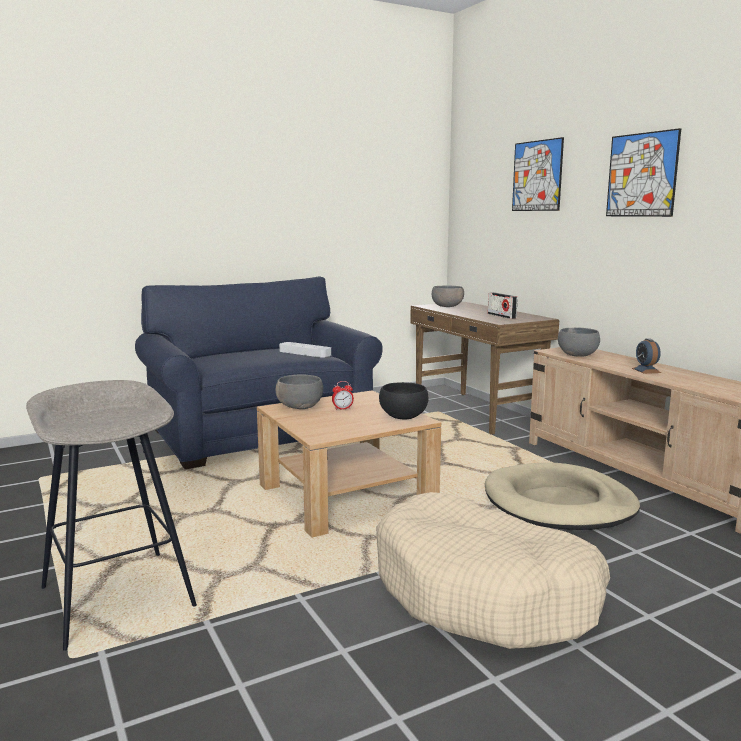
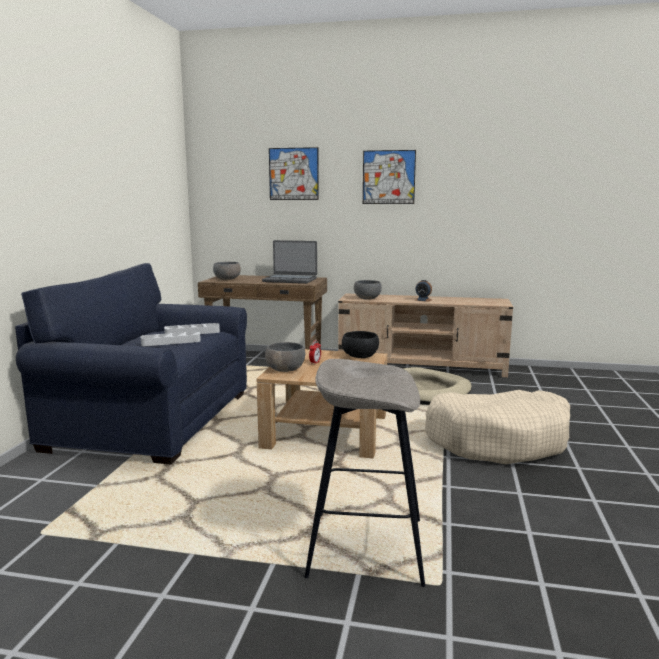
camera: 50 degrees left, 0 degrees up
(261, 356) = (171, 342): none -> grey tray
(501, 316) = (290, 280): radio -> laptop

